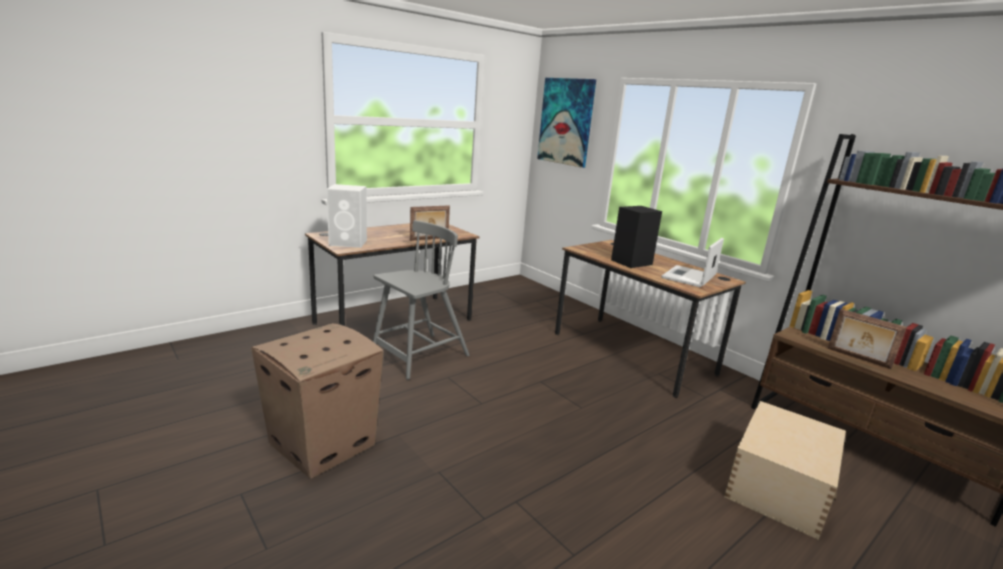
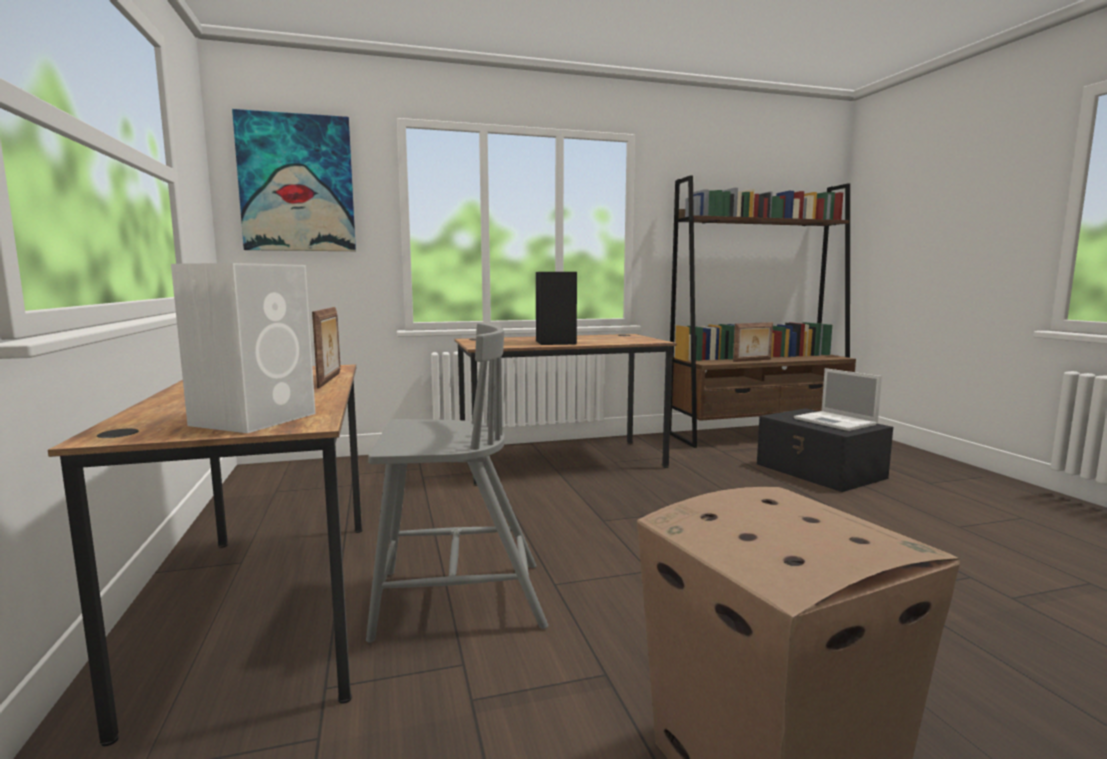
camera: 65 degrees left, 10 degrees down
(419, 356) = (456, 599): grey chair -> grey chair turned 105 degrees clockwise
(688, 277) = (618, 338): laptop -> laptop (836, 422)
(778, 486) = (820, 471): beige storage box -> black storage box

